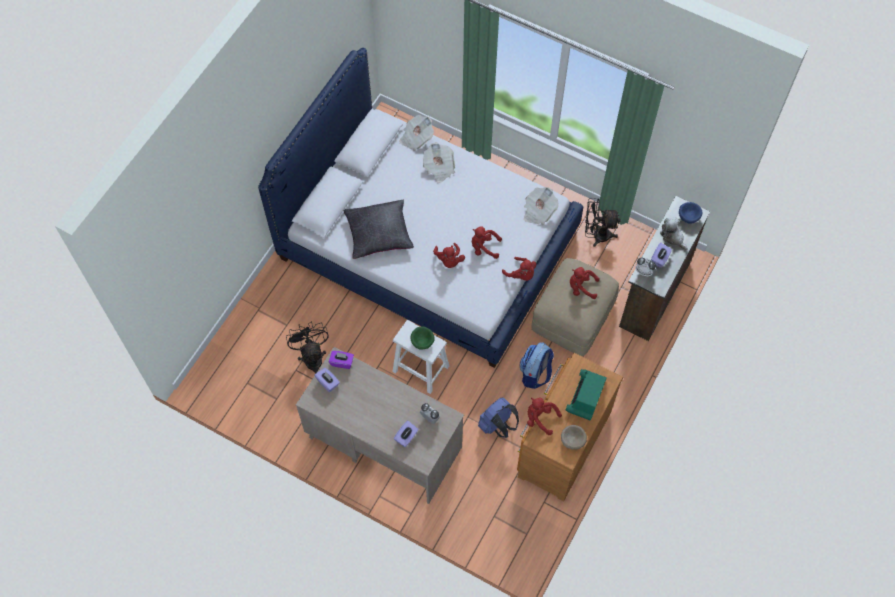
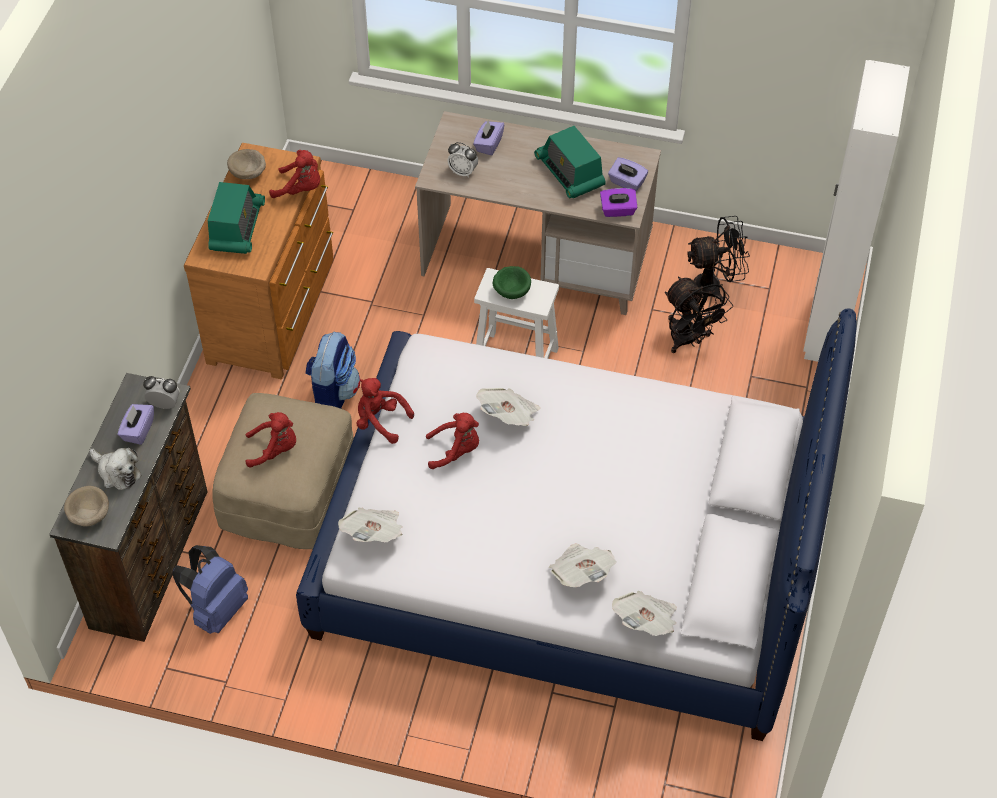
camera: 165 degrees right, 10 degrees down
(226, 346) = (826, 328): none -> white wardrobe
(361, 400) = (570, 173): none -> radio
(379, 234) = (644, 433): black pillow -> none
(449, 260) = (509, 416): red plush toy -> newspaper
(497, 425) = (375, 313): blue backpack -> blue backpack (216, 609)
(596, 235) = (268, 641): black fan -> black fan (714, 286)
(689, 216) = (89, 515): blue bowl -> beige bowl

